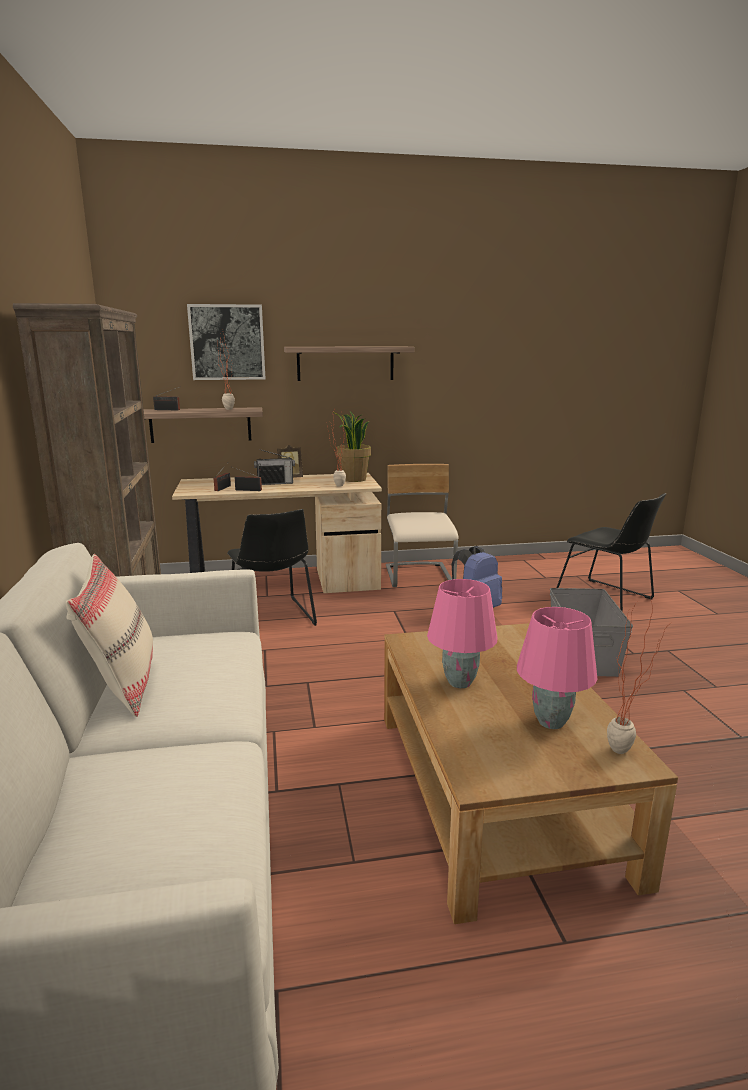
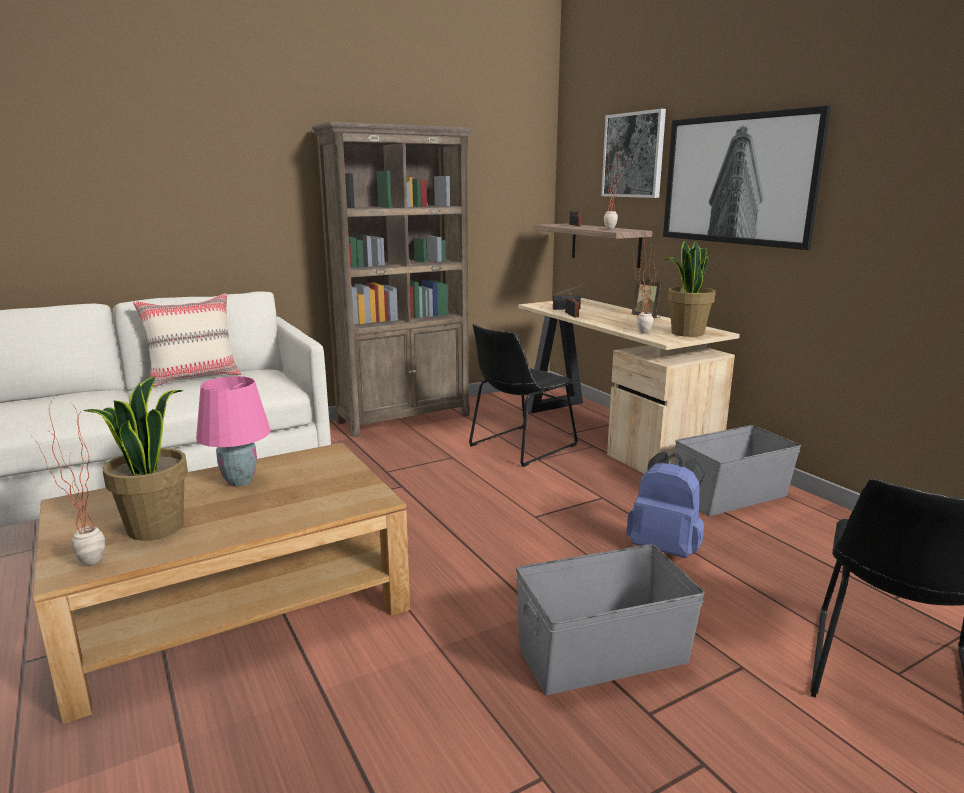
camera: 70 degrees right, 0 degrees up
(275, 483) = (614, 316): radio -> none
(345, 363) = (738, 179): shelf -> picture
(419, 577) = (732, 496): beige chair -> grey storage box
(551, 722) = (155, 527): pink table lamp -> potted plant

